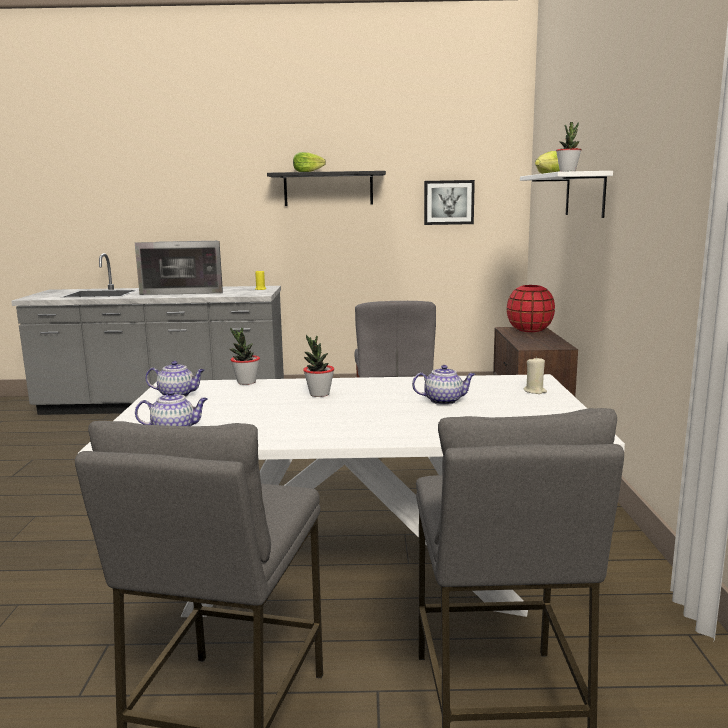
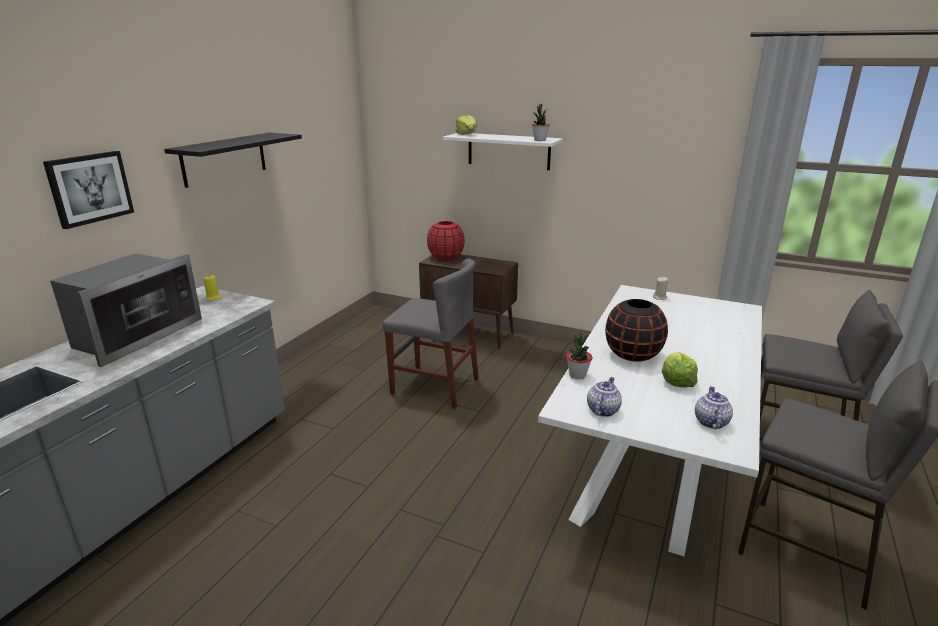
camera: 65 degrees left, 10 degrees up
(307, 172) = (221, 143): lettuce -> lettuce (677, 381)
(319, 394) = (632, 355): potted plant -> black vase
(444, 401) = (670, 323): teapot -> none
(448, 202) = (317, 156): picture -> picture (89, 188)

